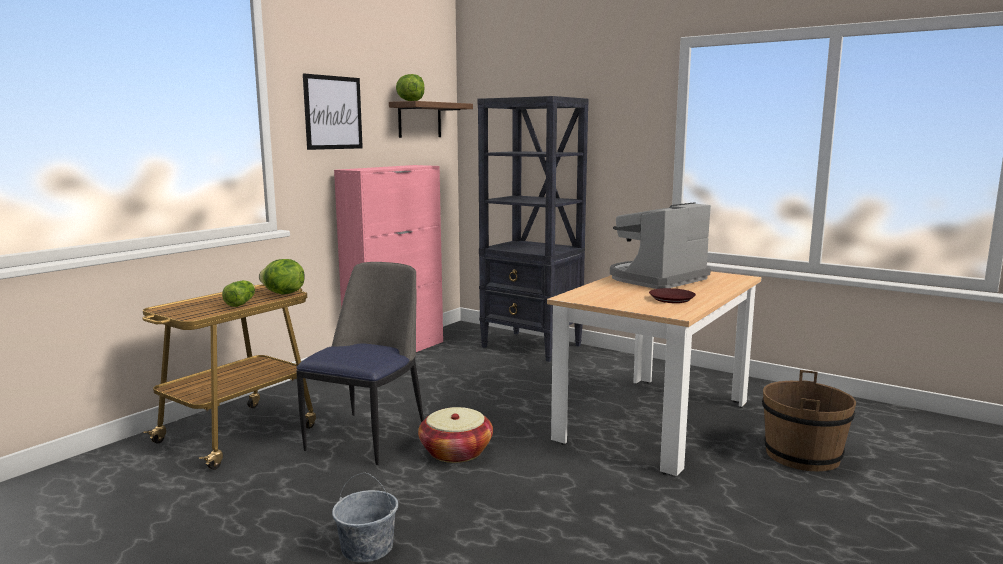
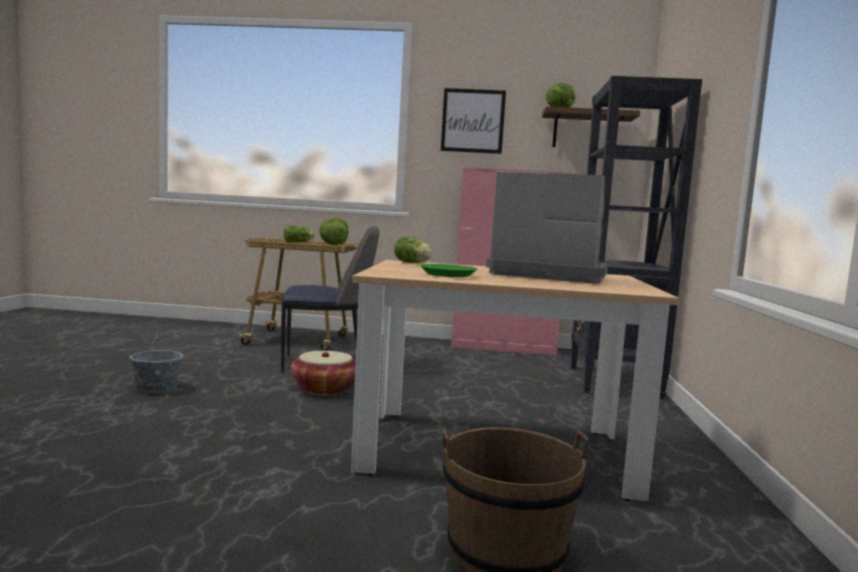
camera: 60 degrees right, 5 degrees down
(581, 295) = (413, 263): none -> lettuce
(671, 299) = (447, 274): brown plate -> green plate

